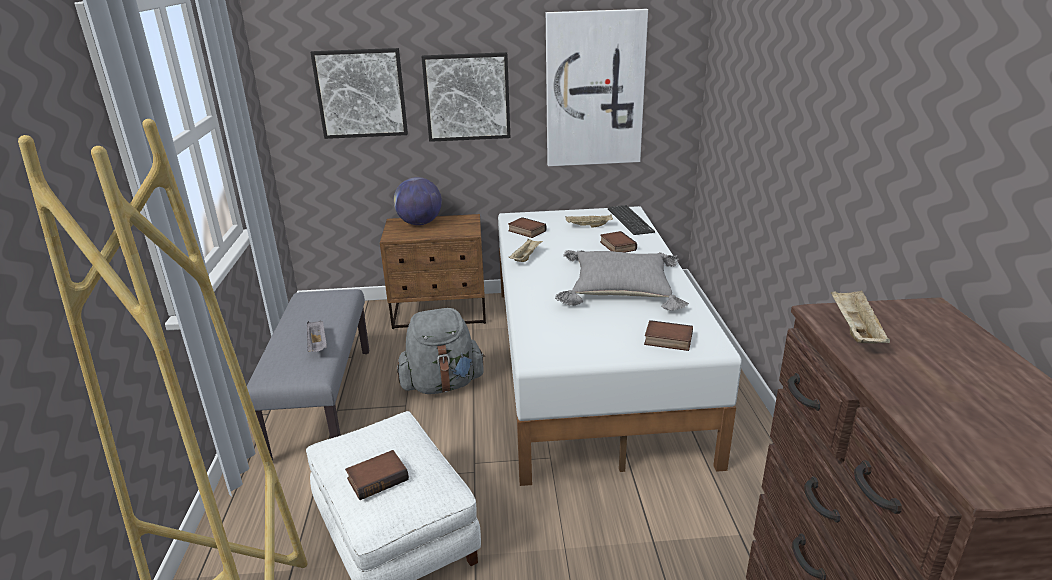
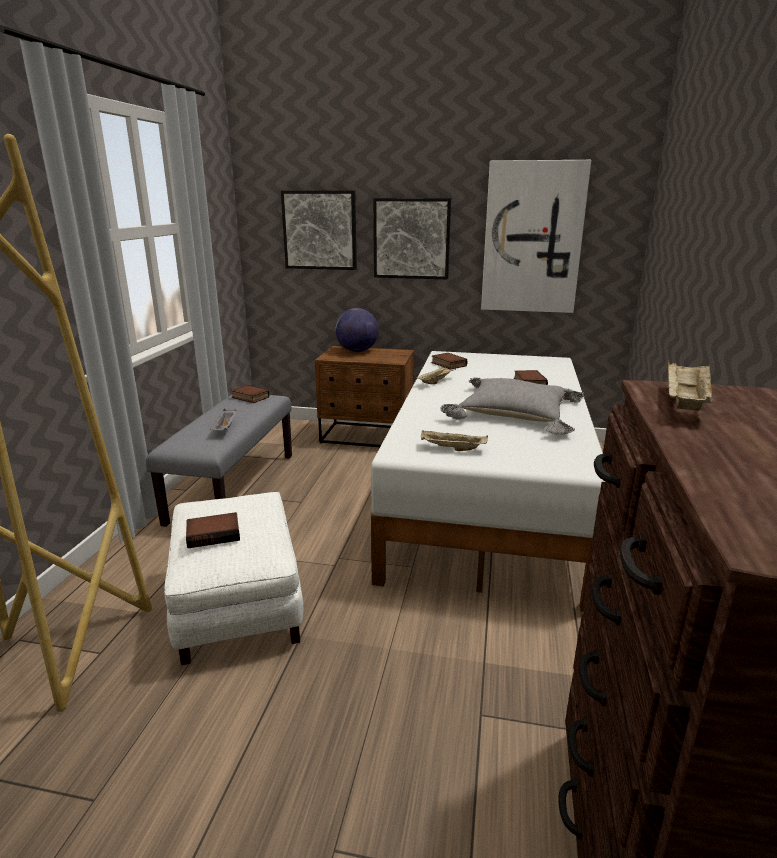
camera: 15 degrees right, 5 degrees down
(442, 384) = (341, 491): grey backpack -> none
(588, 226) = (509, 367): beige tray -> beige tray (452, 449)
(630, 220) = (553, 366): keyboard -> none
(667, 340) = (537, 457): book -> book (249, 397)

